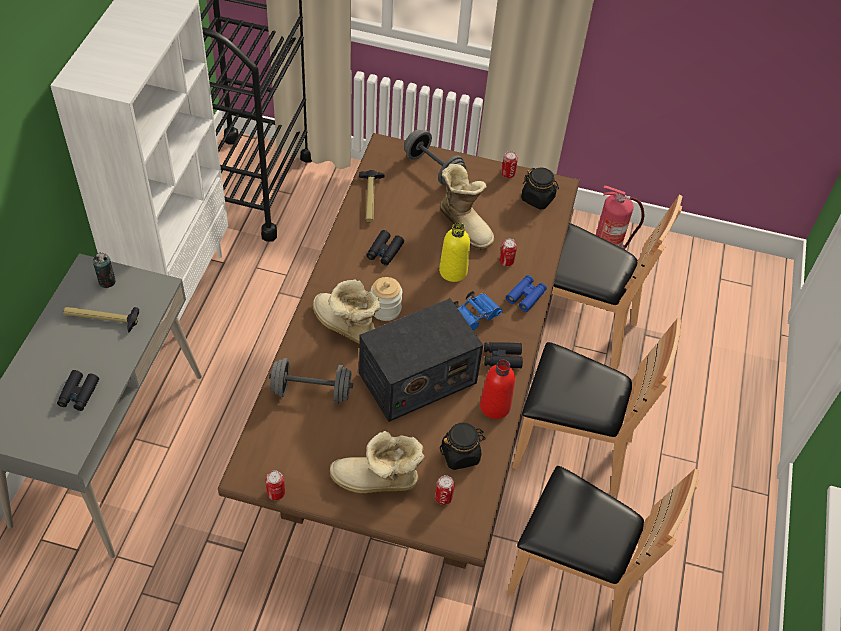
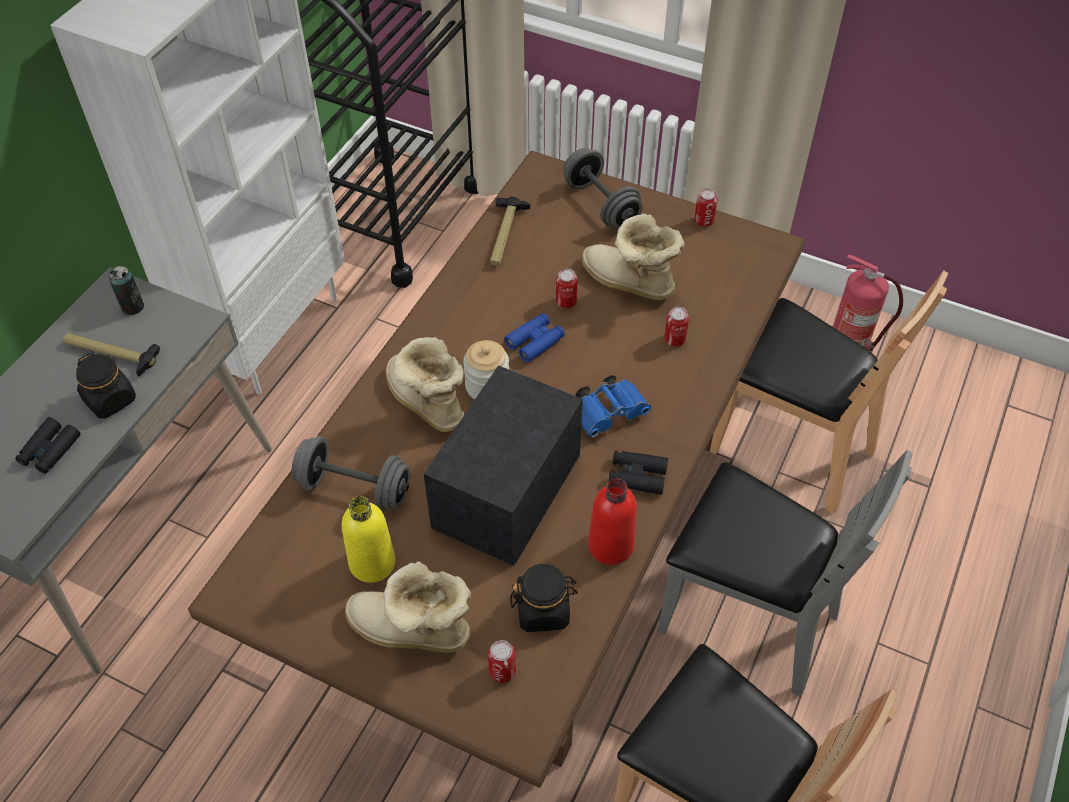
camera: 15 degrees right, 0 degrees up
(276, 493) = (265, 627): can -> can (566, 301)
(384, 251) = (506, 307): black binoculars -> none
(417, 378) = (507, 490): radio -> radio turned 135 degrees clockwise
(453, 271) = (595, 345): yellow bottle -> yellow bottle (372, 563)
(466, 224) = (628, 283): boot -> boot turned 150 degrees clockwise
(526, 296) = (692, 392): blue binoculars -> blue binoculars (535, 342)
(538, 199) = (739, 259): black jar -> black jar (110, 400)
(571, 449) = (747, 618): brown chair -> grey chair

